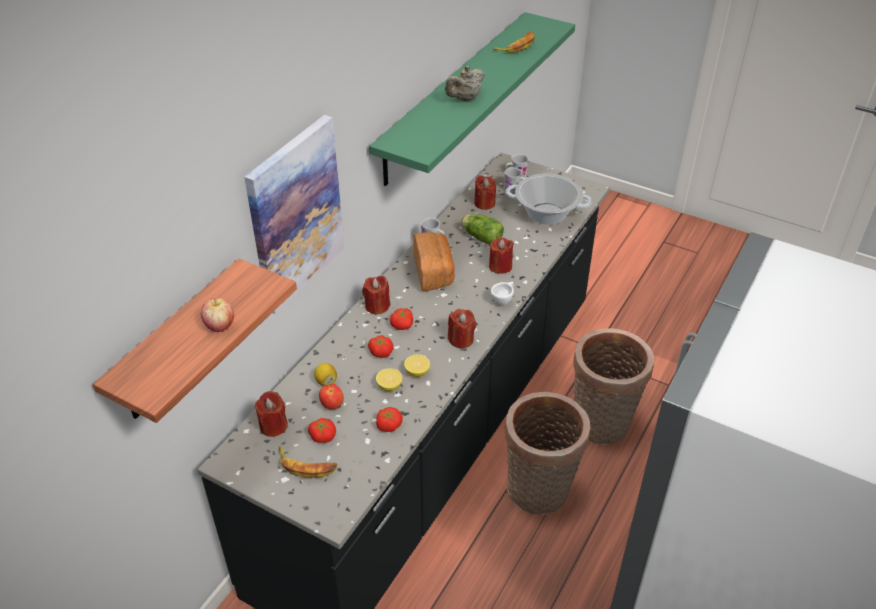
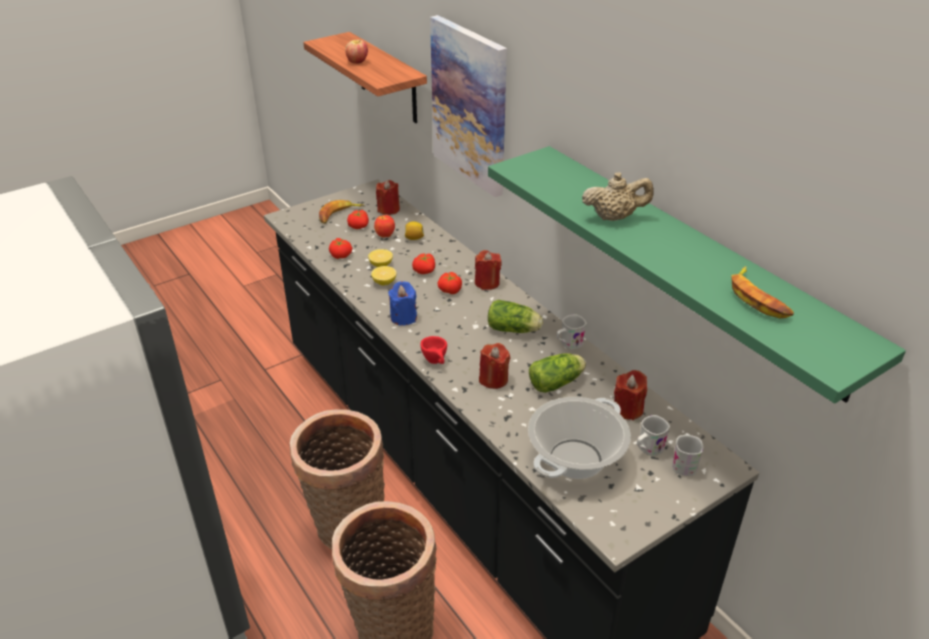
camera: 115 degrees right, 5 degrees down
(434, 272) = (515, 330): bread -> lettuce
(461, 339) = (403, 317): red candle -> blue candle
(465, 99) = (614, 217): beige teapot -> beige teapot turned 105 degrees clockwise
(503, 300) = (436, 362): white cup -> red cup

